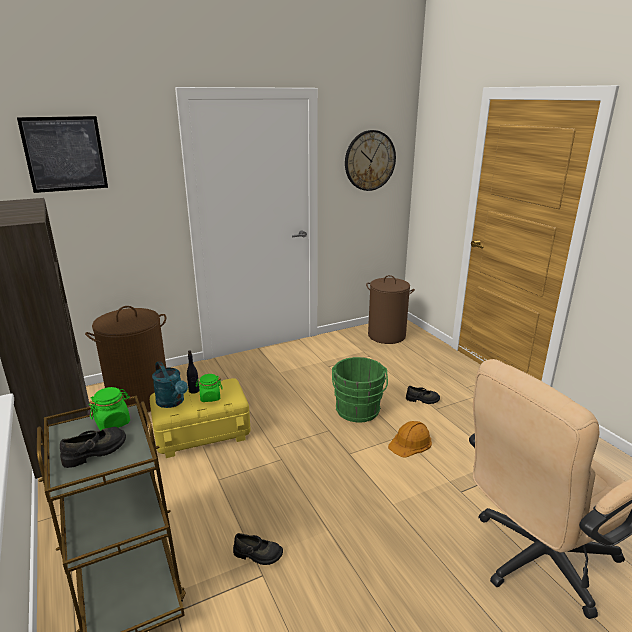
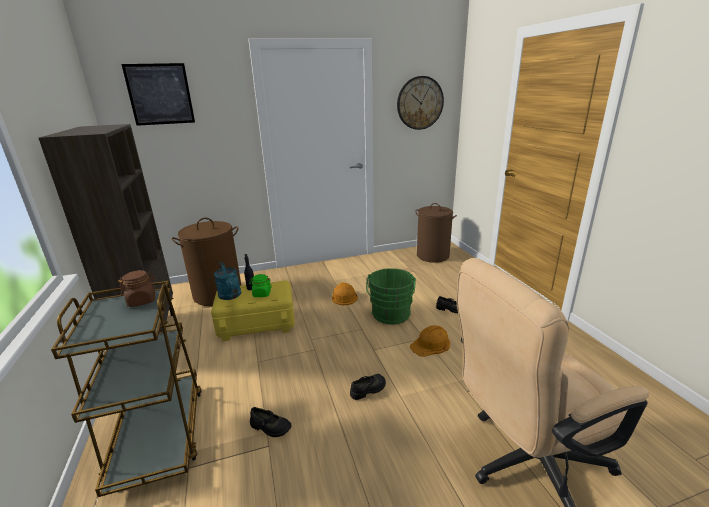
camera: 10 degrees right, 0 degrees up
(95, 451) = (115, 322): black shoe -> black shoe (368, 389)
(113, 422) = (142, 300): green jar -> brown jar
(297, 392) = (344, 296): none -> orange hard hat

